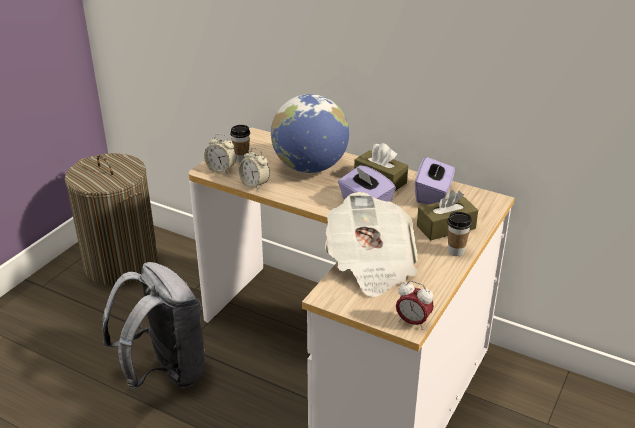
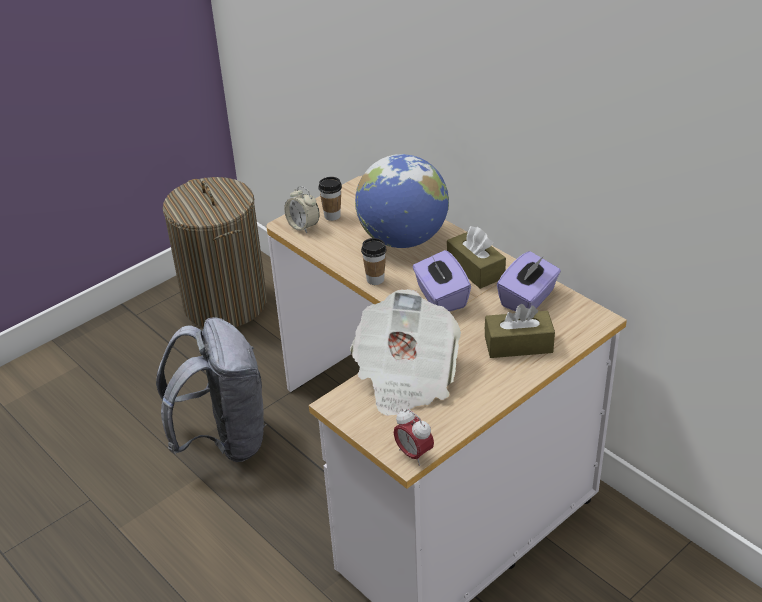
camera: 20 degrees right, 5 degrees up
(254, 184) = (330, 252): alarm clock -> none
(456, 251) = (512, 377): cup -> cup (375, 279)

